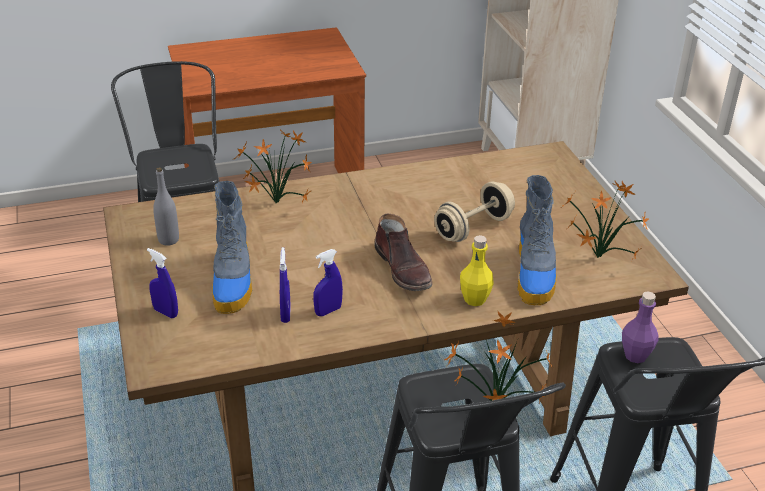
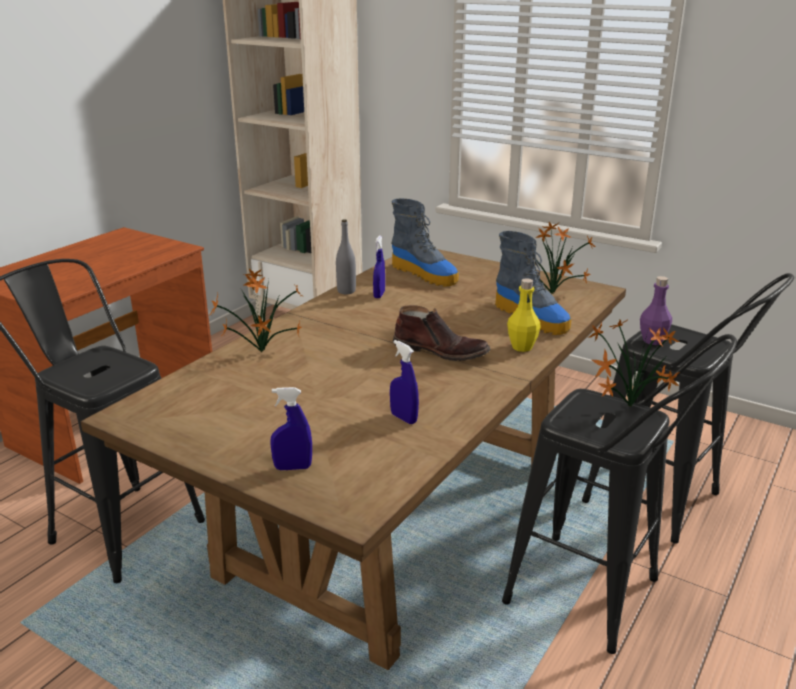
camera: 40 degrees left, 10 degrees down
(168, 240) = (200, 416): grey bottle -> grey bottle (346, 291)
(233, 282) = (318, 418): boot -> boot (425, 274)
(328, 311) = (433, 400): blue spray bottle -> blue spray bottle (379, 295)
(473, 228) = (445, 309): beige dumbbell -> none

